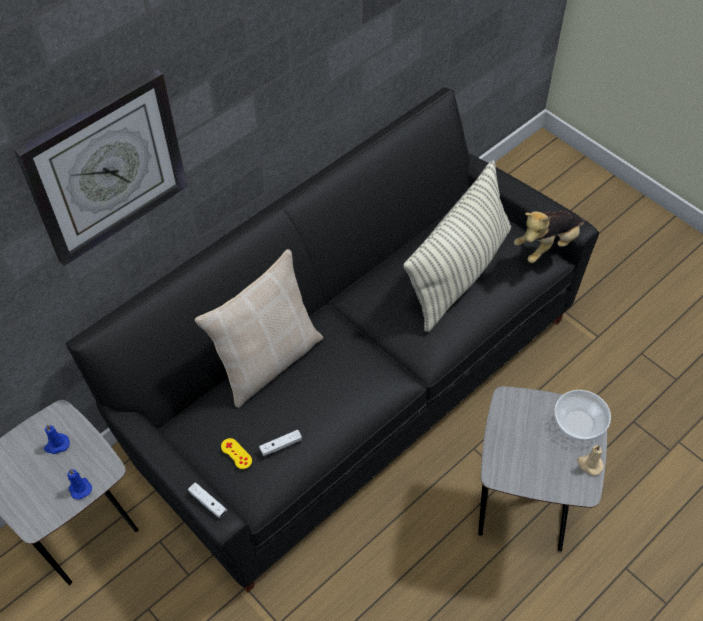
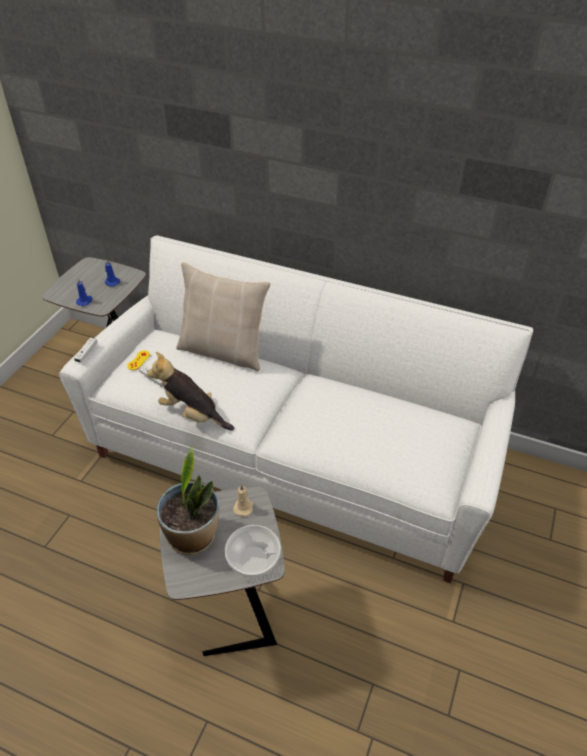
camera: 65 degrees right, 10 degrees down
(106, 168) = (209, 131): wall clock -> none
(352, 384) = (293, 454): black sofa -> white sofa
(459, 272) = (372, 429): pillow -> none
(533, 466) = (193, 536): none -> potted plant
(547, 246) = (437, 475): plush toy -> plush toy (192, 414)
(589, 464) = (211, 579): beige candle -> beige candle (243, 507)

